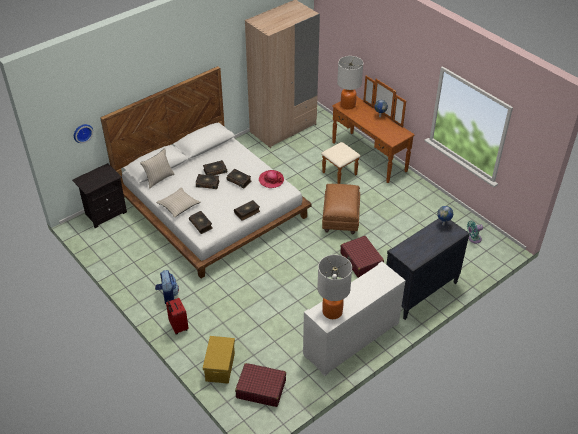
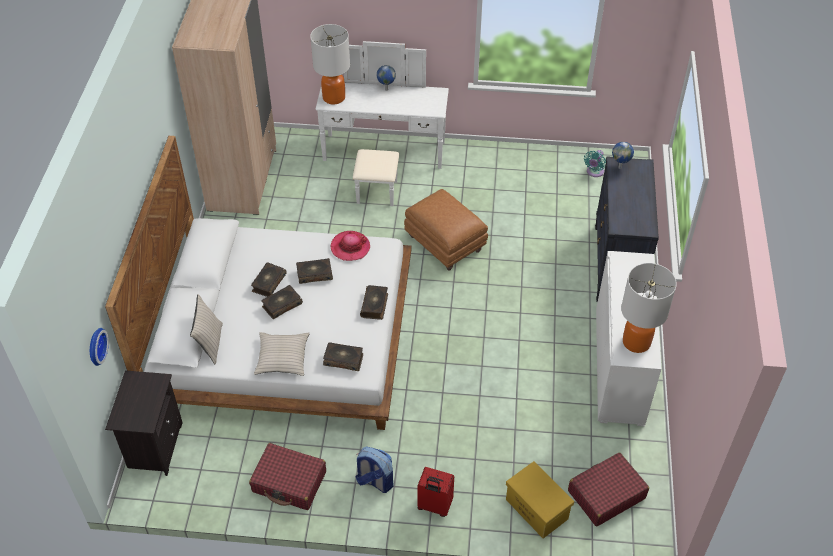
camera: 45 degrees left, 5 degrees up
(361, 261) = (524, 275): red suitcase -> red suitcase (289, 482)
(362, 161) = (383, 160): brown dresser -> white dresser

